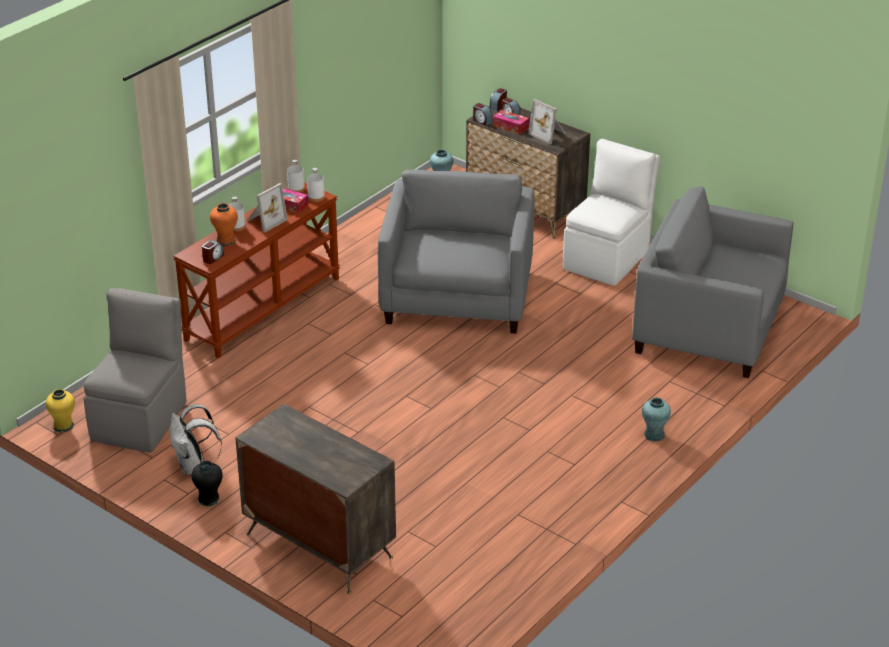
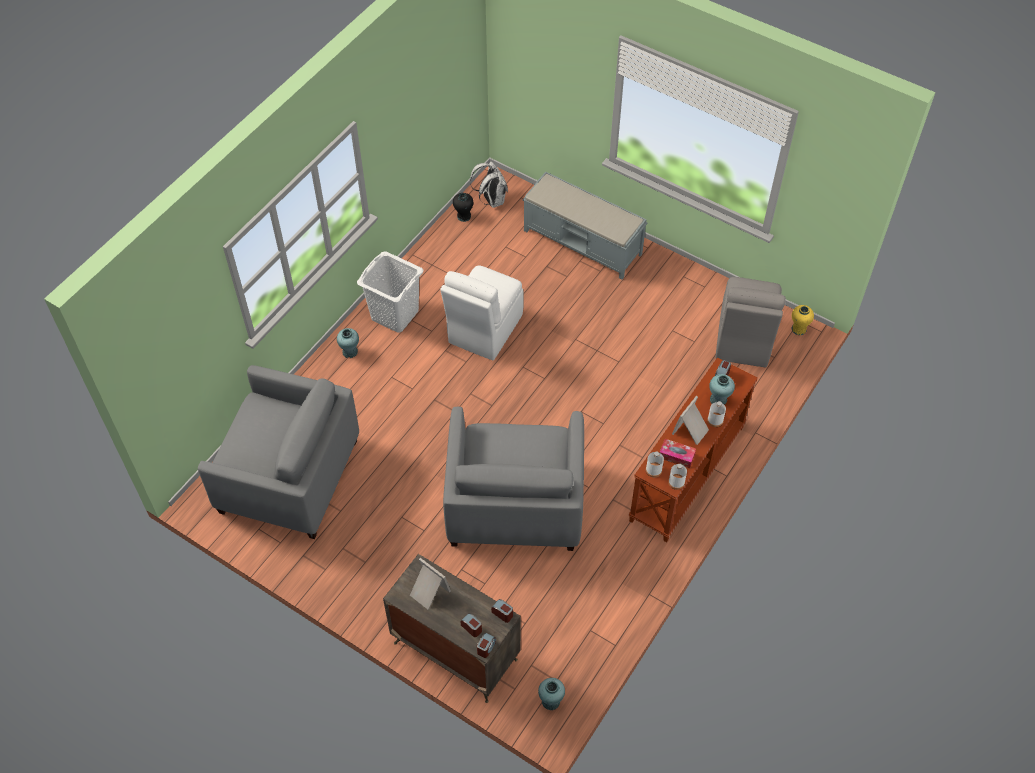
camera: 175 degrees right, 20 degrees up
(194, 466) = (687, 299): white backpack -> white backpack (491, 200)
(209, 499) = (667, 272): black vase -> black vase (464, 216)
(226, 240) = (718, 400): orange vase -> turquoise vase
(318, 544) = (583, 242): dresser -> grey bench
(510, 126) = (470, 604): tissue box -> none
(597, 472) = (395, 314): none -> white laundry basket
(607, 259) = (372, 572): white chair -> white chair (484, 330)

